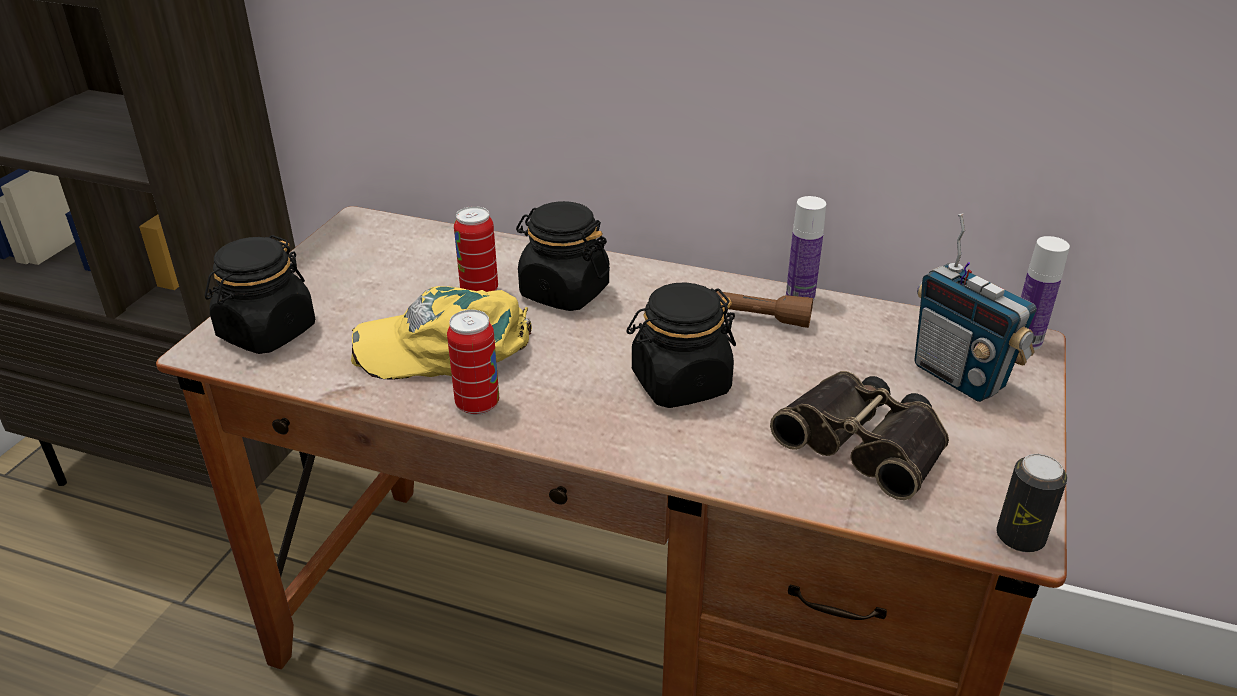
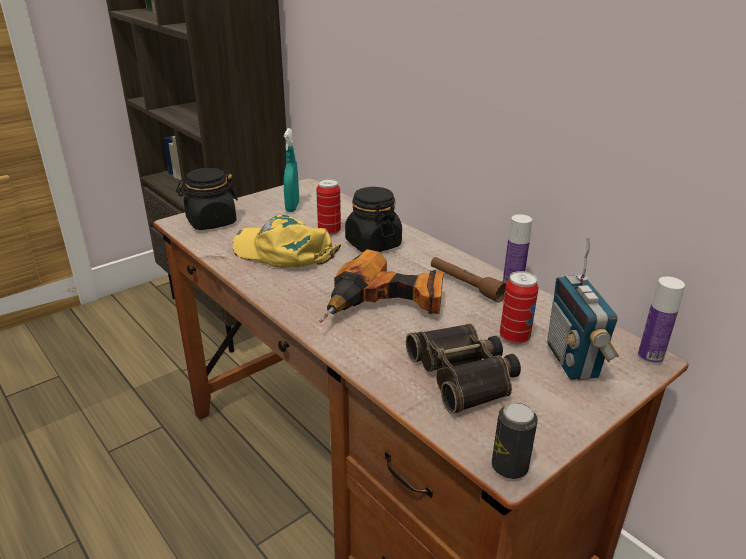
camera: 30 degrees right, 5 degrees down
(377, 266) = (292, 207): none -> turquoise spray bottle
(477, 404) = (269, 282): can -> can (514, 337)
(680, 383) = (386, 307): black jar -> power drill

